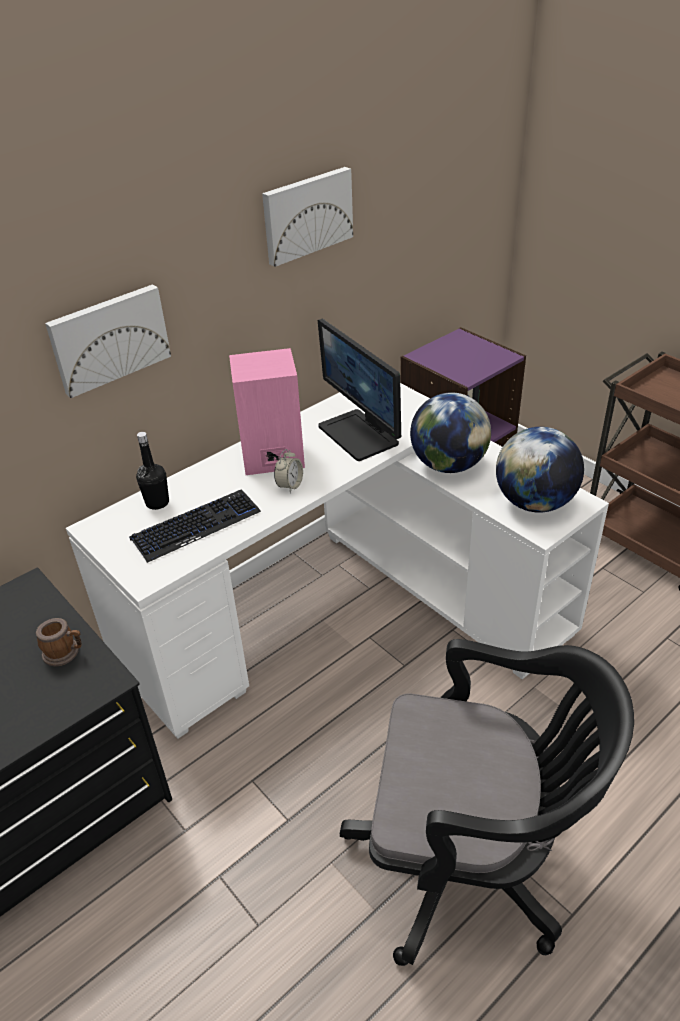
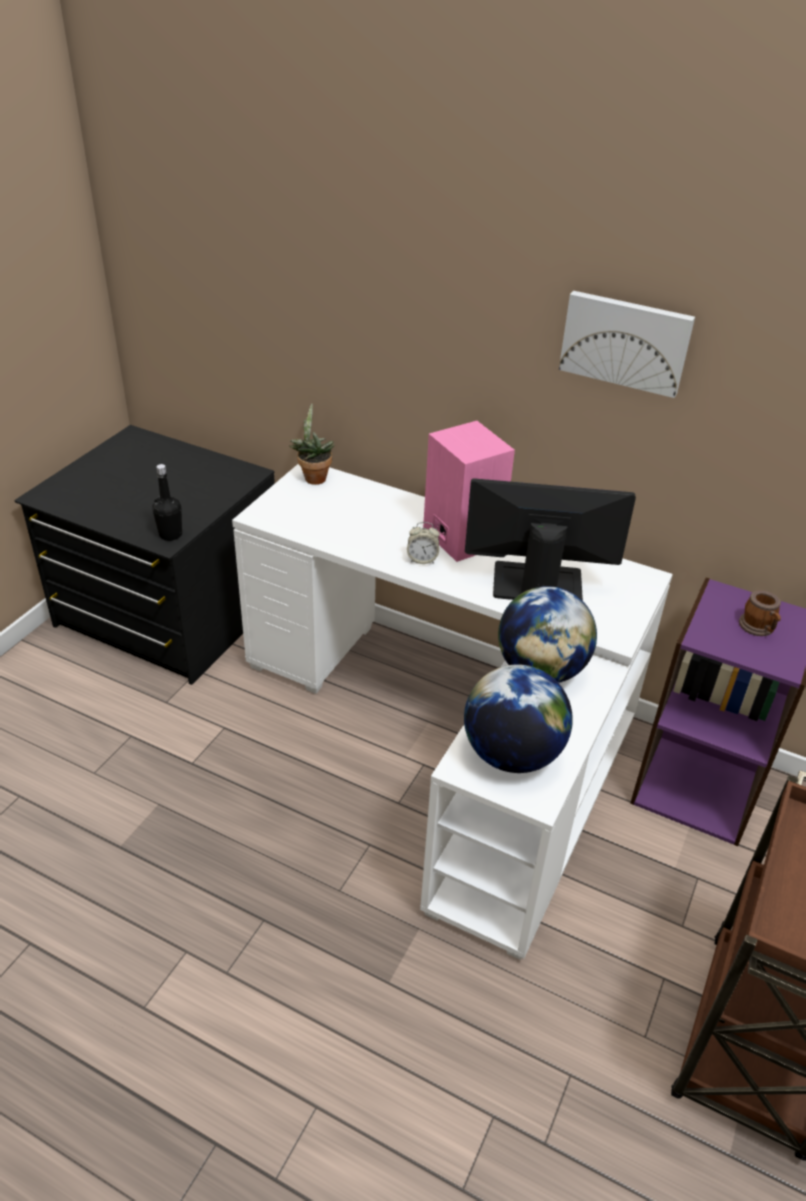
camera: 65 degrees right, 0 degrees up
(65, 653) = (188, 513): mug -> mug (758, 628)
(106, 526) = (313, 477): none -> potted plant
(109, 338) = (383, 335): picture -> none
(157, 503) = (357, 492): black bottle -> black bottle (170, 535)
(196, 526) = (336, 522): keyboard -> none
(359, 435) = (536, 585): monitor -> monitor turned 60 degrees clockwise
(470, 862) = (181, 908): black office chair -> none

